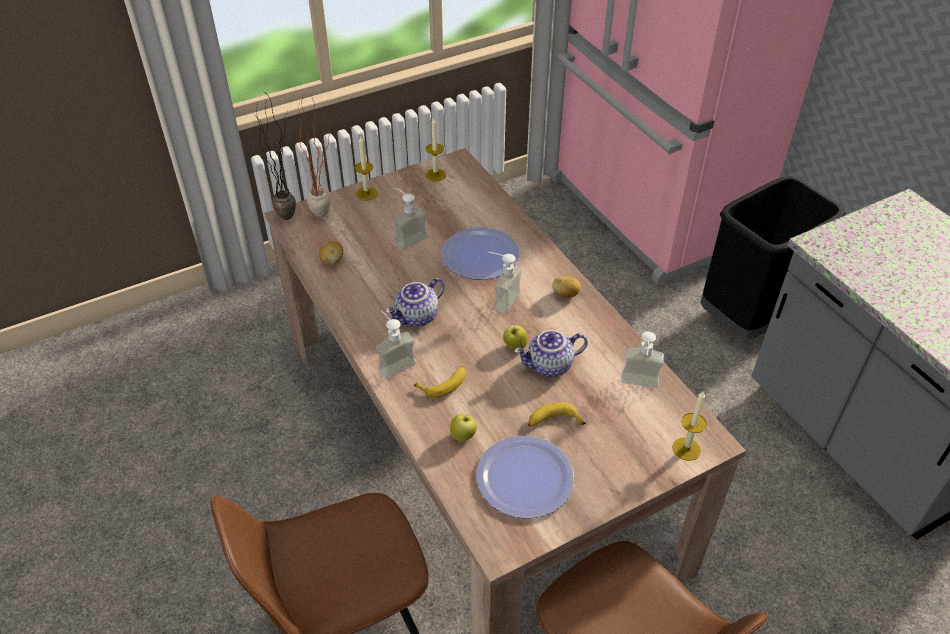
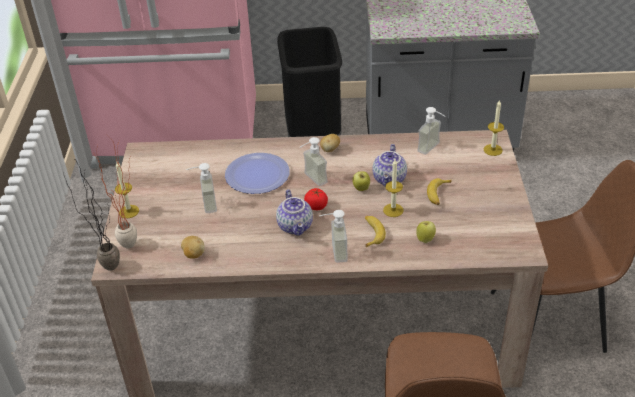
camera: 60 degrees left, 5 degrees down
(435, 175) = (144, 167): candle -> candle (393, 210)
(460, 321) = (316, 206): none -> tomato
(525, 478) = (476, 222): plate -> none

